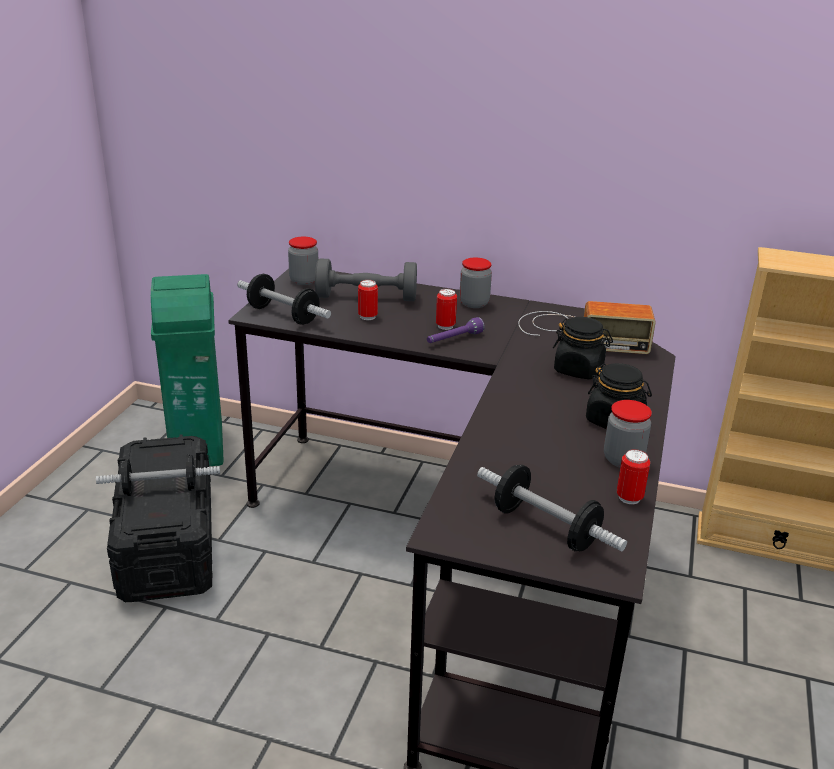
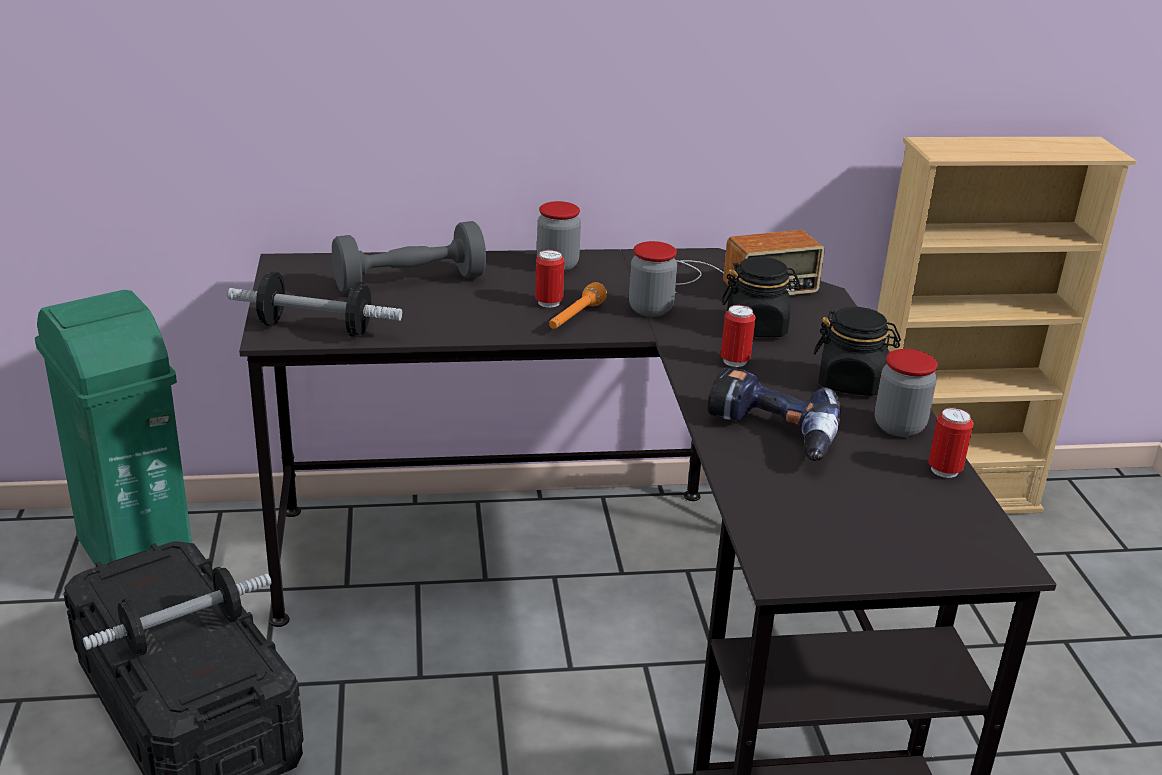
camera: 25 degrees left, 0 degrees up
(304, 281) = (300, 274): jar -> jar (650, 309)
(367, 317) = (436, 309): can -> can (735, 361)
(454, 339) = (575, 318): purple flashlight -> orange flashlight
(518, 443) = (770, 434): none -> power drill
(545, 528) = (890, 530): dumbbell -> none

